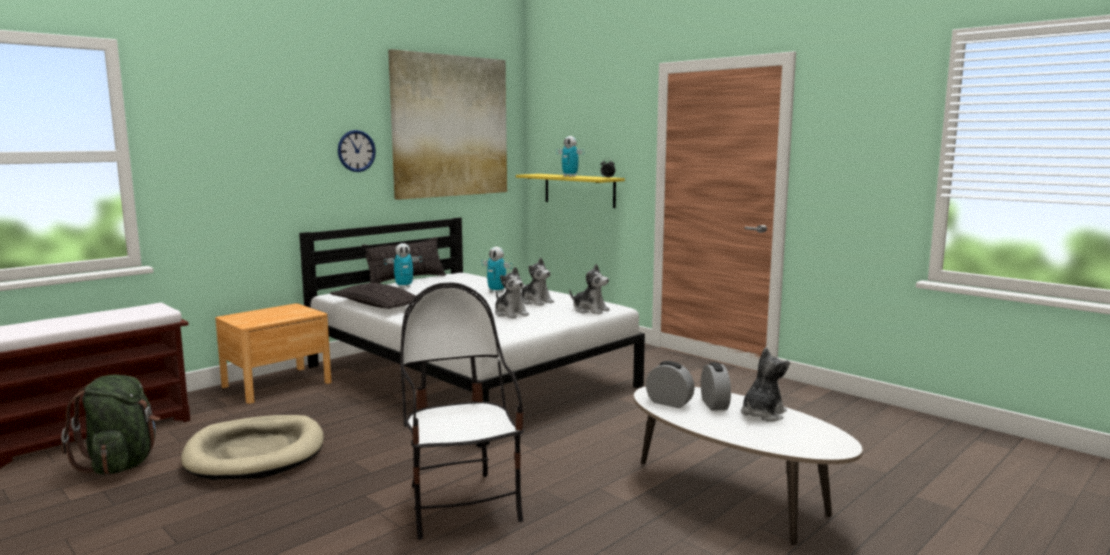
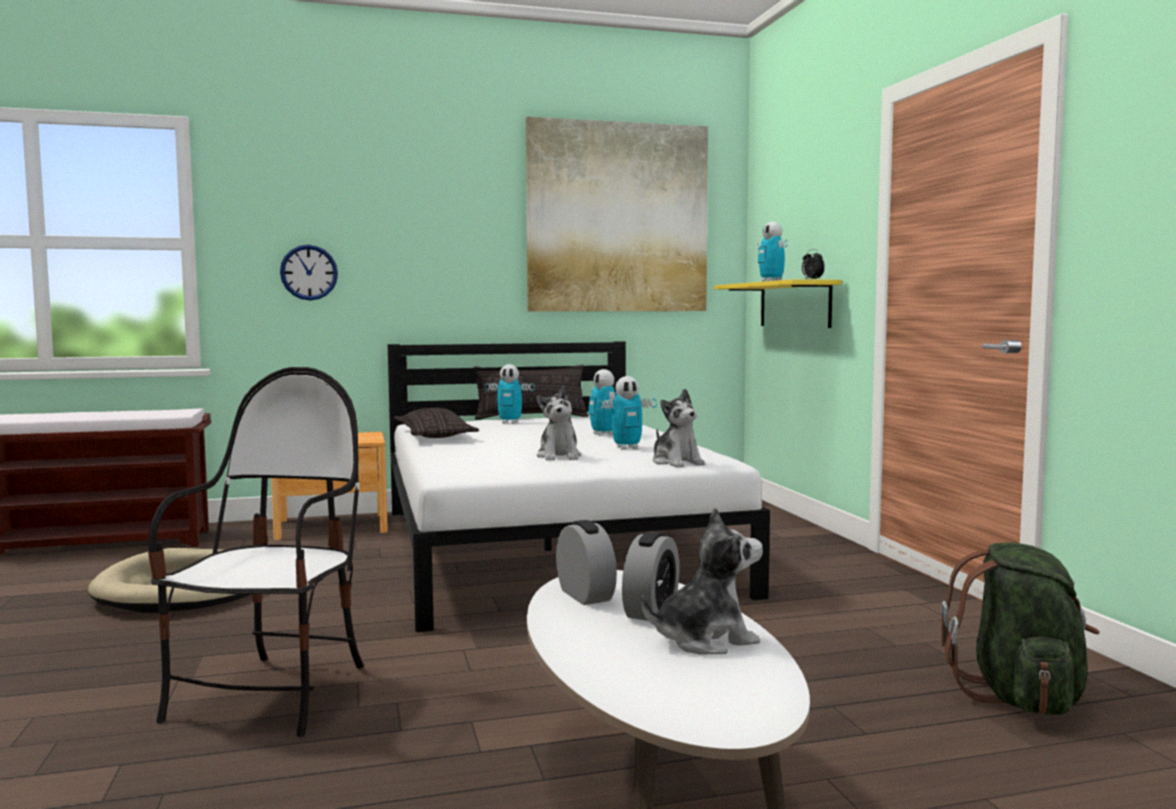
camera: 30 degrees right, 5 degrees down
(121, 464) = (73, 574): green backpack -> green backpack (1020, 697)
(356, 151) = (475, 247): wall clock -> wall clock (309, 272)
(536, 302) = (627, 448): plush toy -> toy robot

